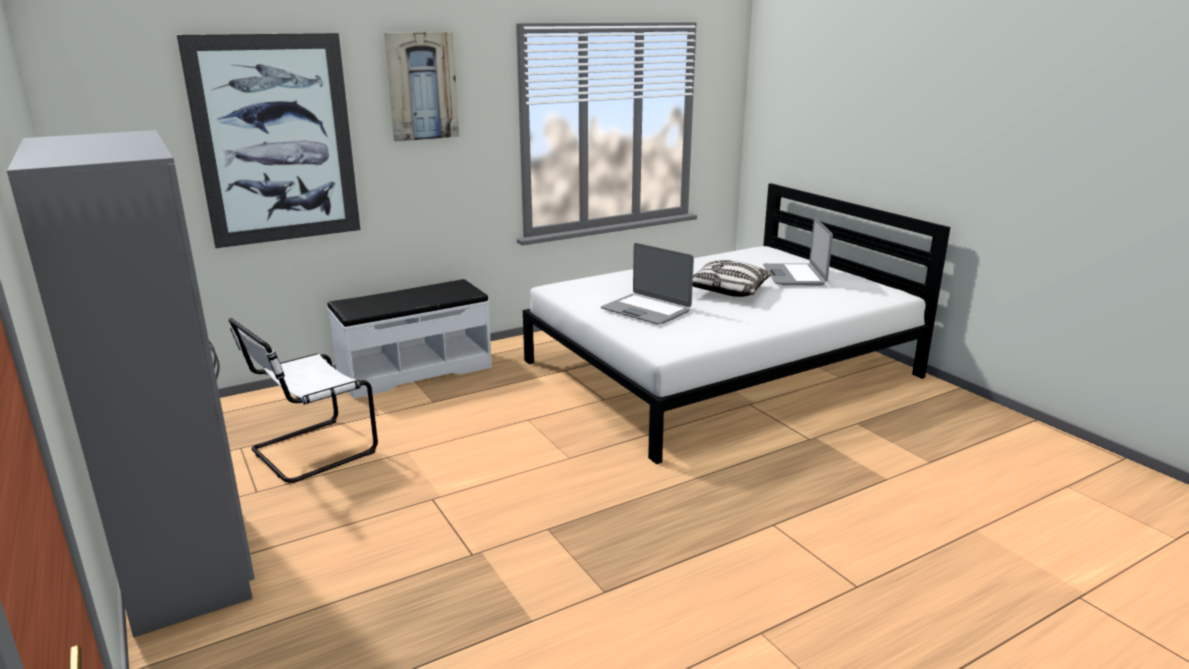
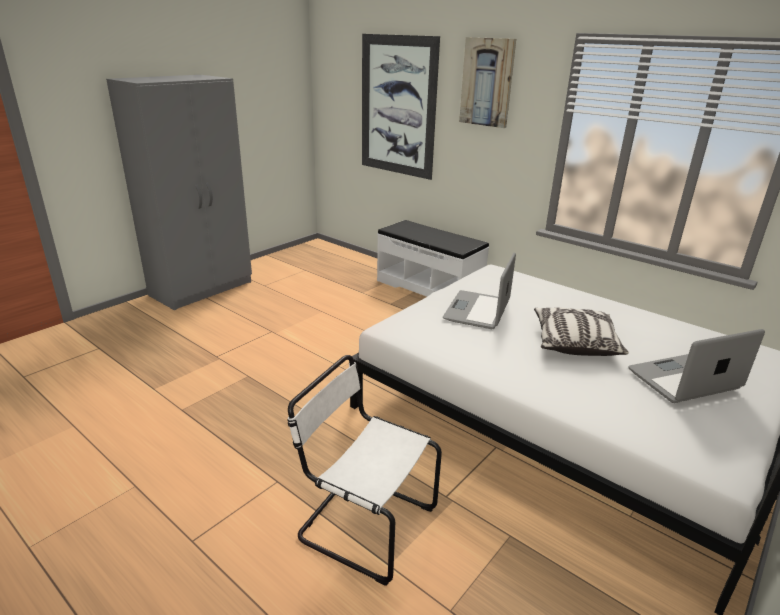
camera: 70 degrees right, 5 degrees up
(309, 452) = (308, 286): white chair -> white chair (363, 522)

